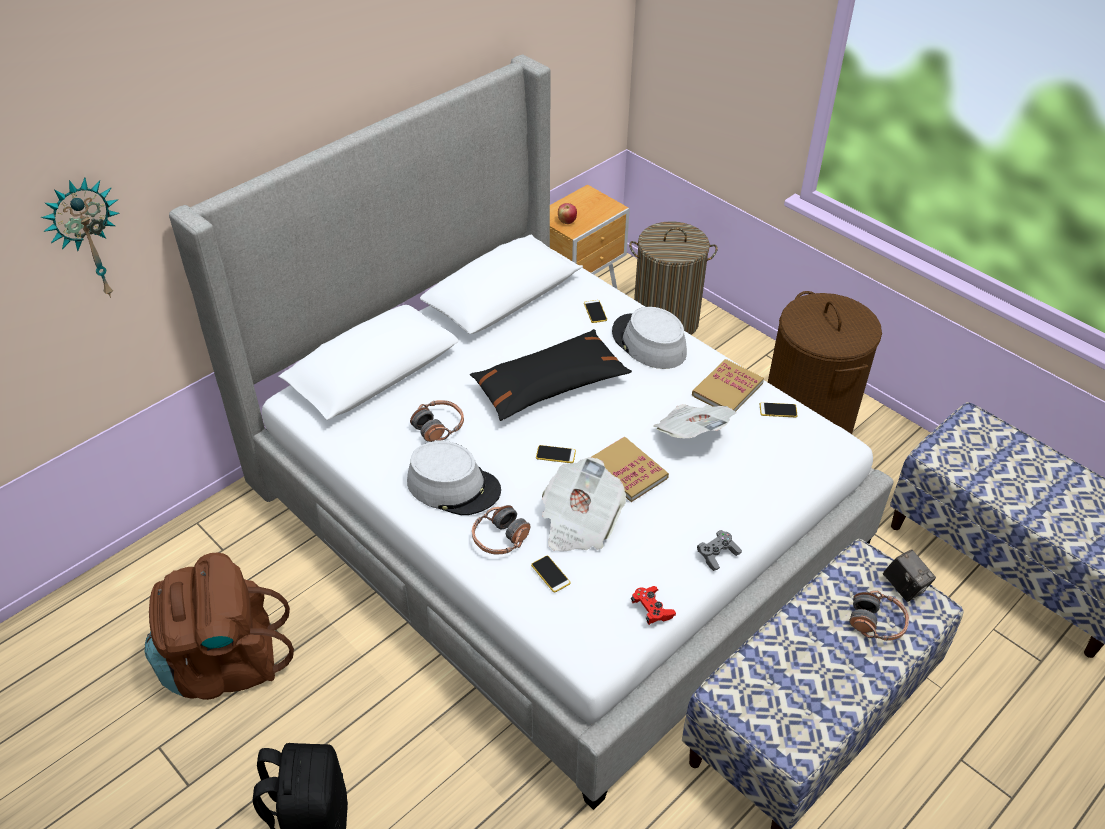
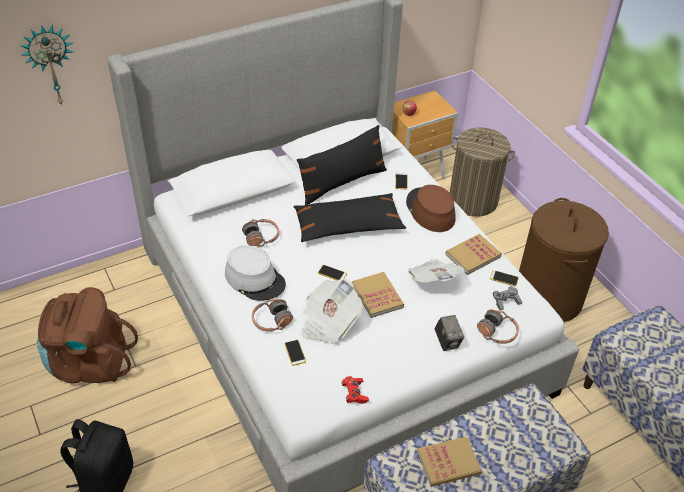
camera: 15 degrees right, 0 degrees up
(518, 330) = (342, 183): none -> black pillow
(648, 342) = (430, 211): grey hat -> brown hat
(717, 555) = (416, 368): grey game controller -> grey game controller (505, 301)
(798, 670) = (448, 463): none -> book
(877, 623) = (520, 445): headphones -> headphones (497, 332)
(904, 587) = (552, 426): camera -> camera (447, 341)

